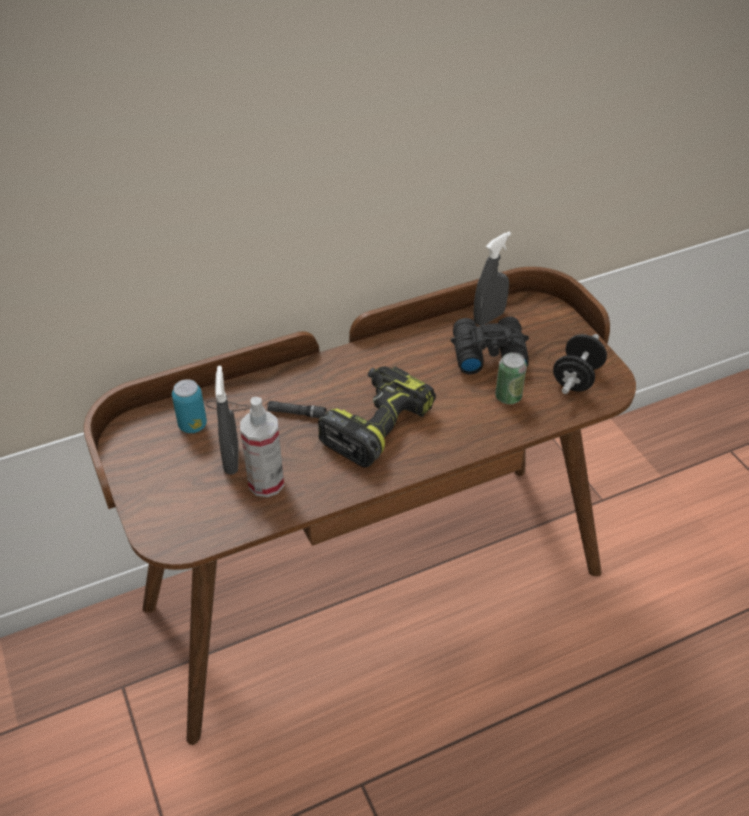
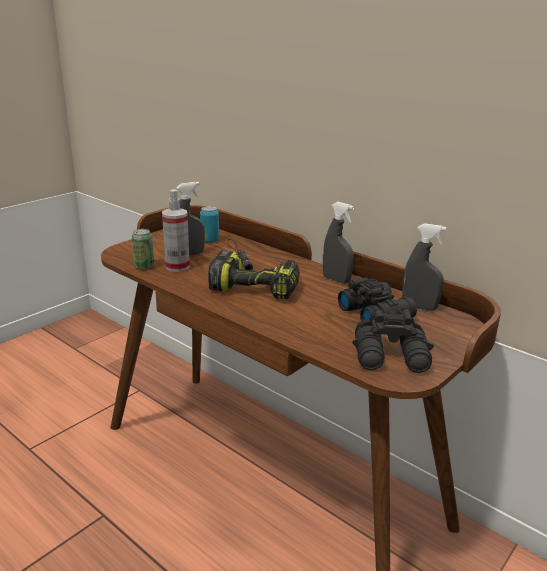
camera: 65 degrees right, 20 degrees down
(392, 350) = (336, 279): none -> grey spray bottle
(508, 397) = (334, 330): can -> can (144, 266)
(576, 378) = (392, 357): black dumbbell -> black binoculars

